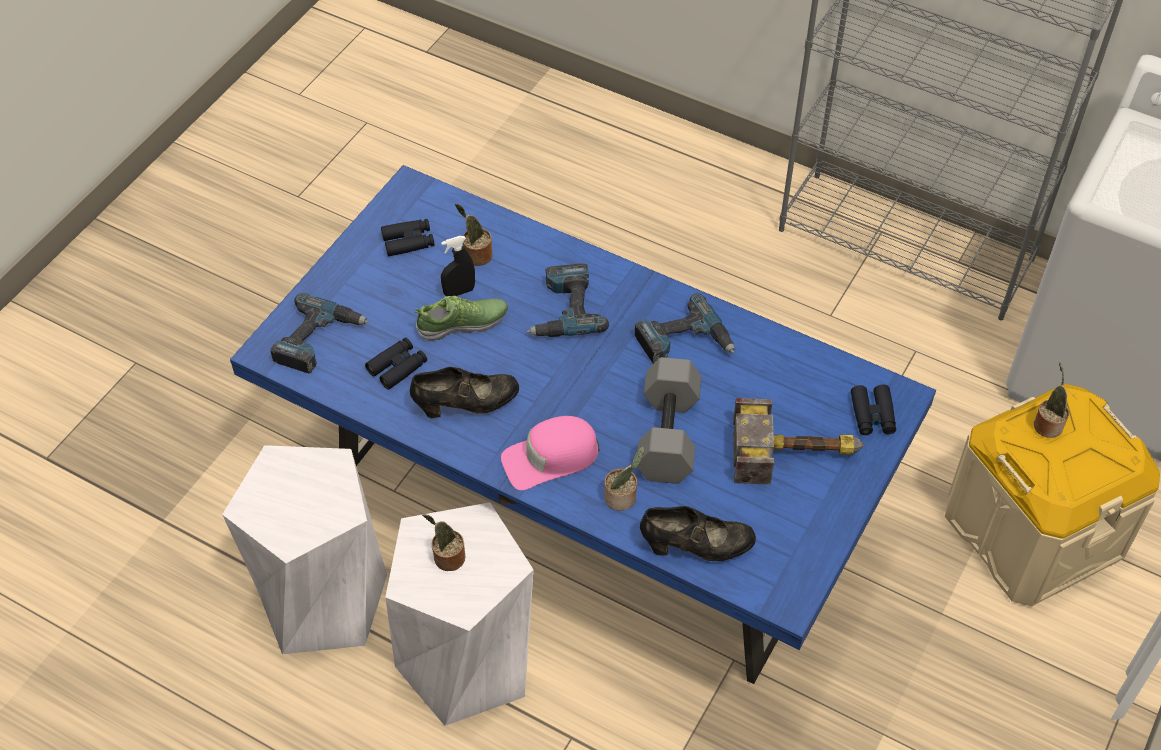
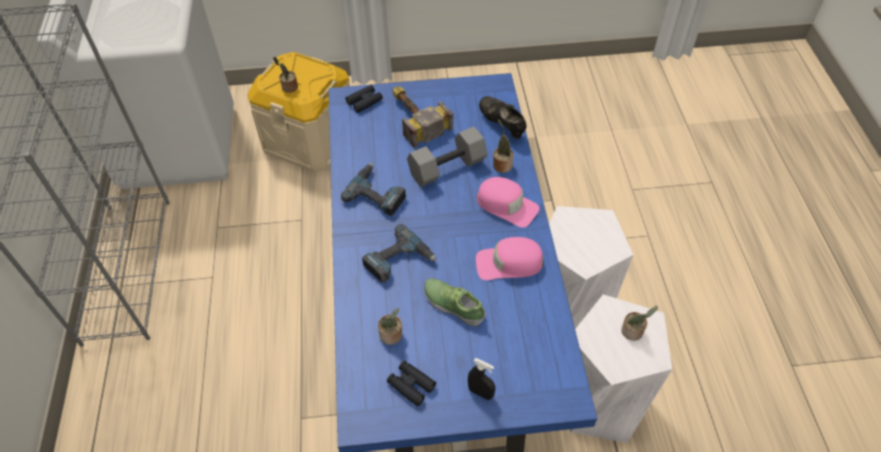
camera: 125 degrees left, 0 degrees up
(318, 340) = (536, 376): power drill -> none
(397, 367) = (515, 316): black binoculars -> none
(447, 558) = (587, 243): potted plant -> potted plant (633, 332)
(459, 292) = (430, 324): black spray bottle -> black spray bottle (480, 392)
(466, 405) = (509, 263): black shoe -> pink cap

